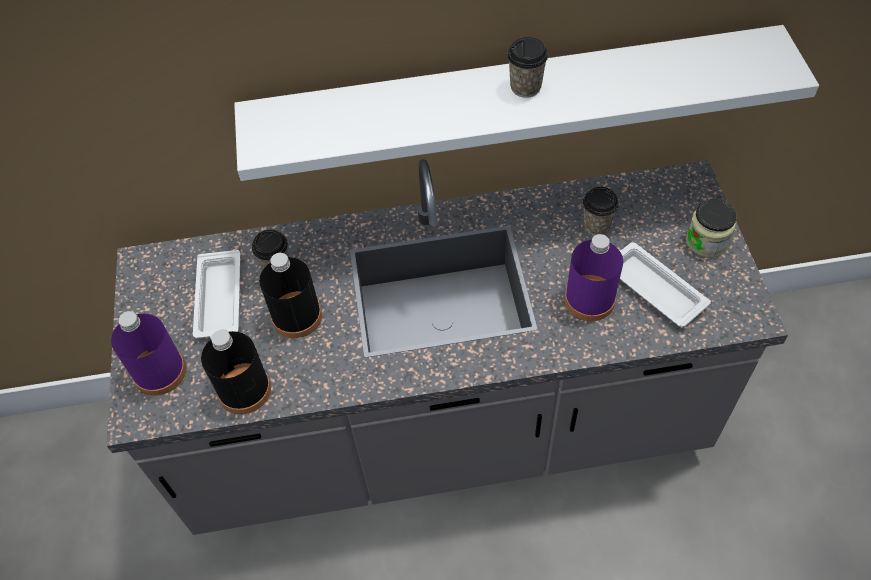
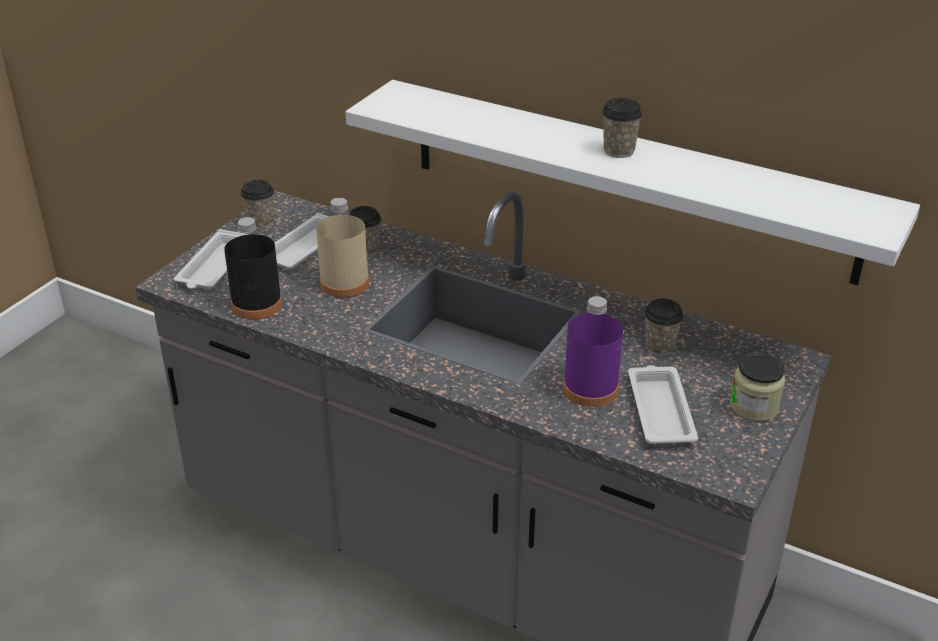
camera: 35 degrees right, 20 degrees down
(148, 294) = (260, 222): none -> cup
(160, 372) = (215, 267): purple bottle -> white tray
(297, 316) = (344, 283): black bottle -> beige bottle

